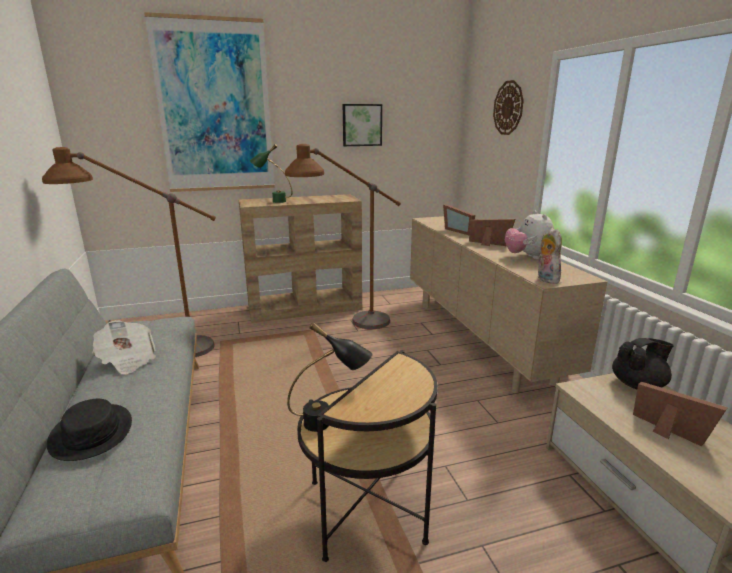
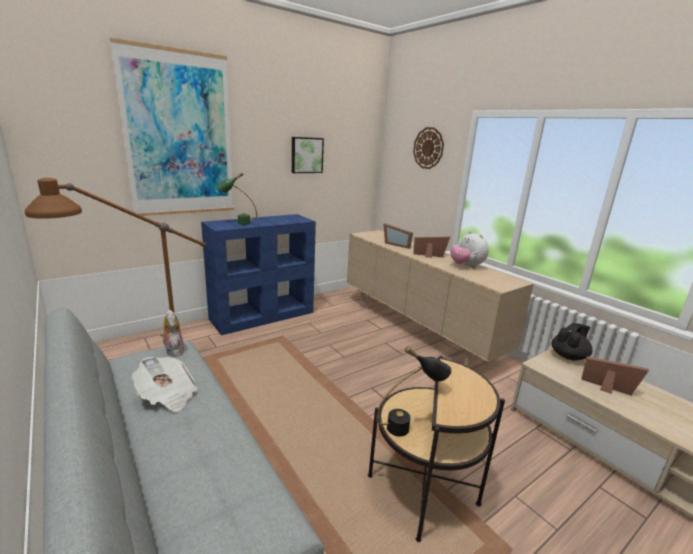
camera: 20 degrees left, 0 degrees up
(92, 433) = (193, 480): black hat -> none
(304, 307) = (262, 315): brown bookcase -> blue bookcase
(348, 327) = (311, 330): brown floor lamp -> none
(545, 279) = (496, 285): plush toy -> plush toy (173, 351)

